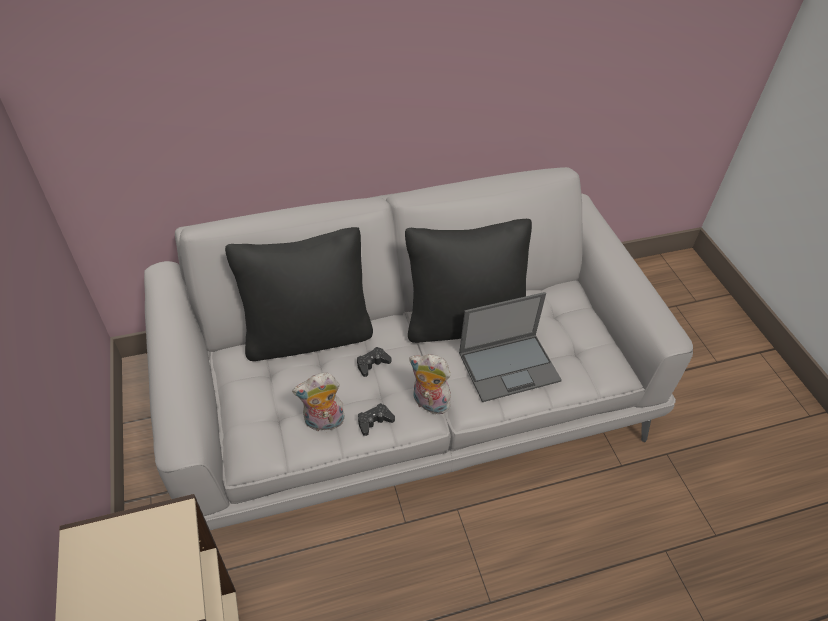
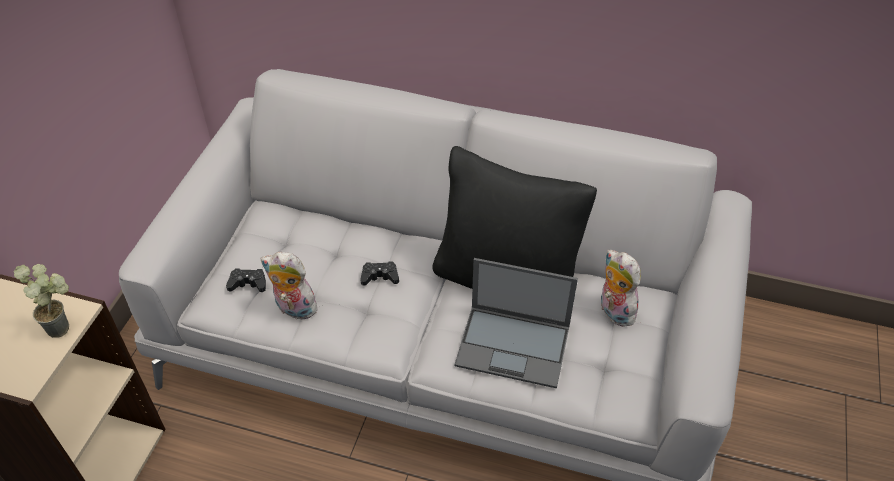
camera: 35 degrees right, 0 degrees up
(175, 535) = (65, 325): none -> potted plant
(308, 335) = (344, 223): black pillow -> none
(374, 421) = (338, 331): black game controller -> black game controller (248, 283)
(428, 403) = (403, 341): plush toy -> plush toy (613, 311)

